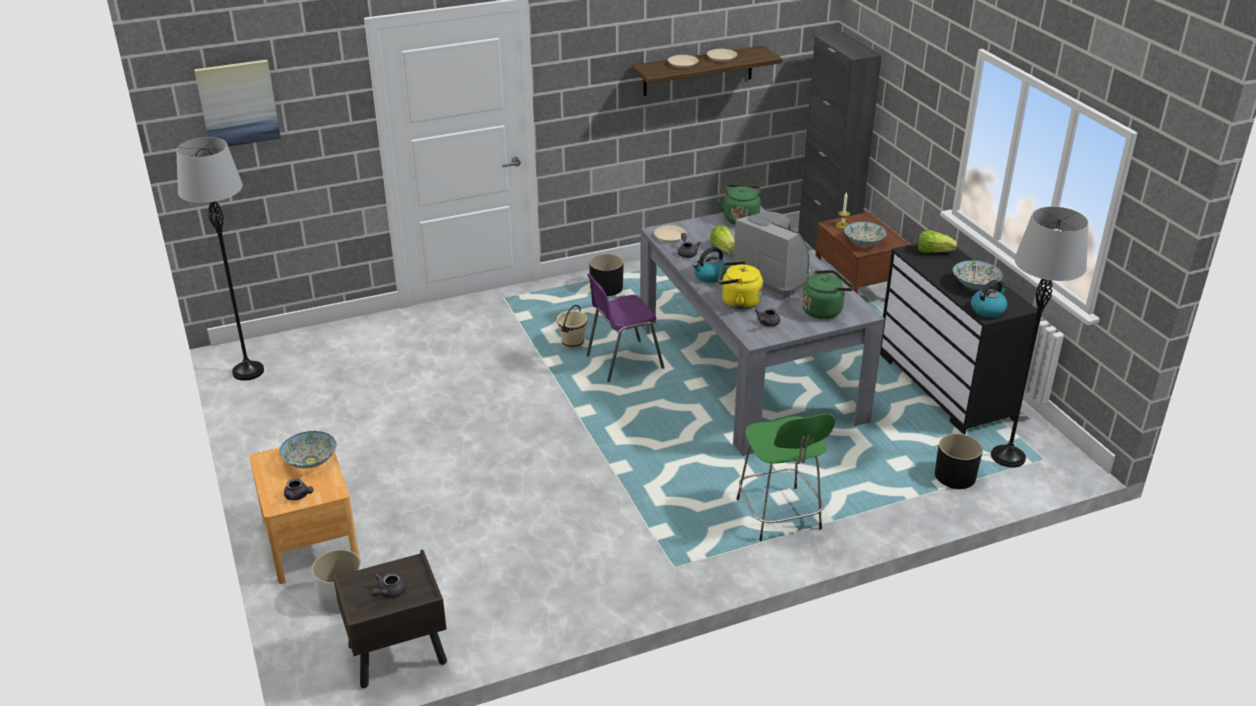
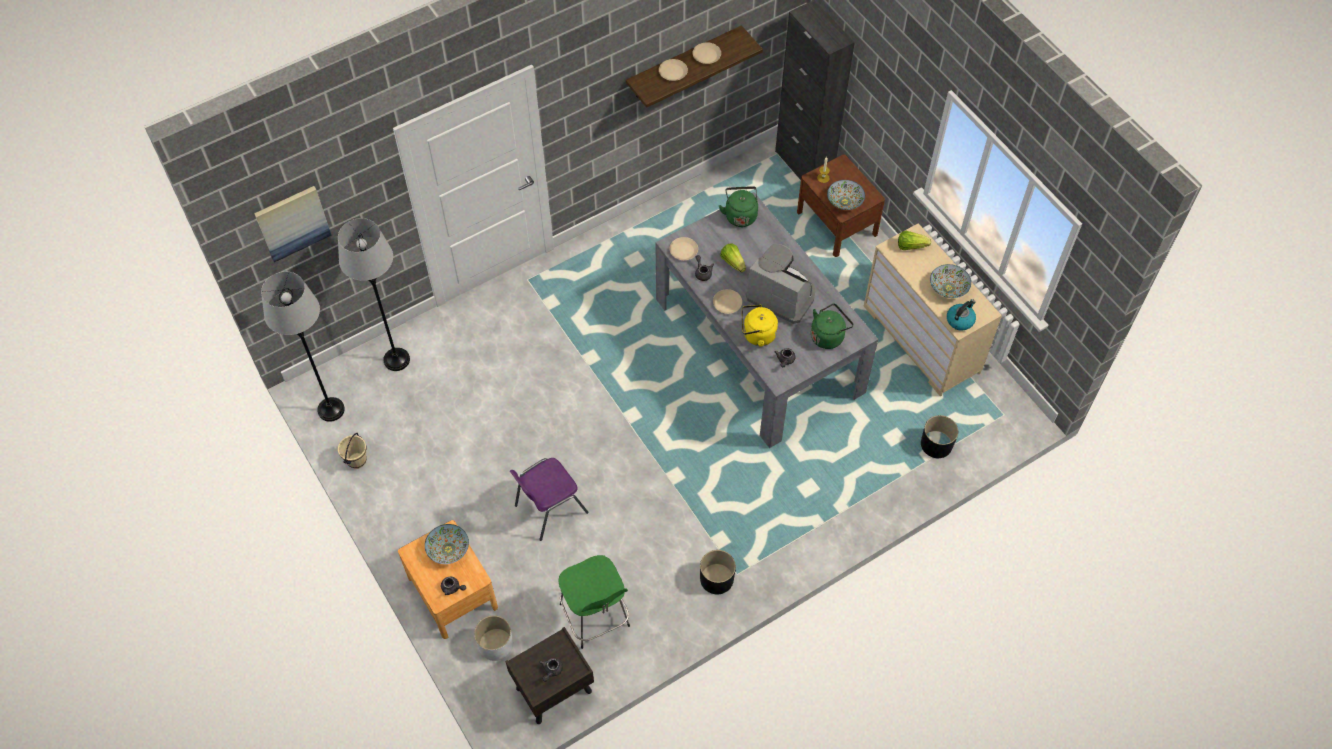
camera: 10 degrees left, 25 degrees up
(572, 344) = (602, 332): beige bucket -> beige bucket (356, 460)
(606, 288) = (616, 253): black planter -> black planter (717, 578)
(622, 362) = (650, 350): purple chair -> purple chair (549, 509)
(709, 276) = (727, 303): kettle -> beige plate
(779, 516) = (807, 509): green stool -> green stool (595, 617)
(945, 386) = (922, 339): black dresser -> beige dresser
(1007, 457) = (975, 417): grey floor lamp -> grey floor lamp (396, 360)

